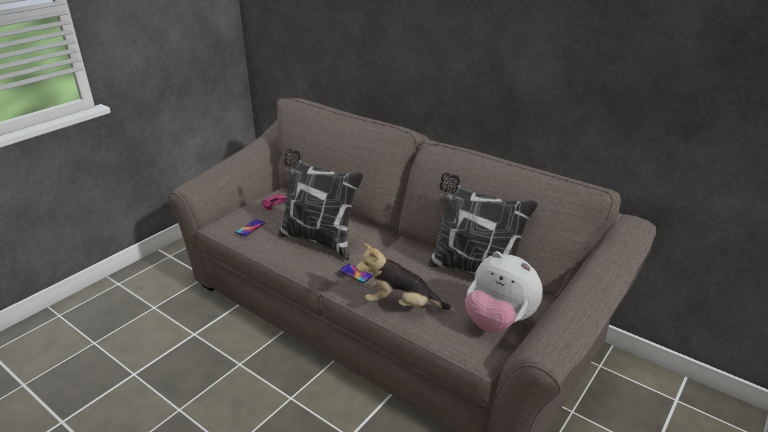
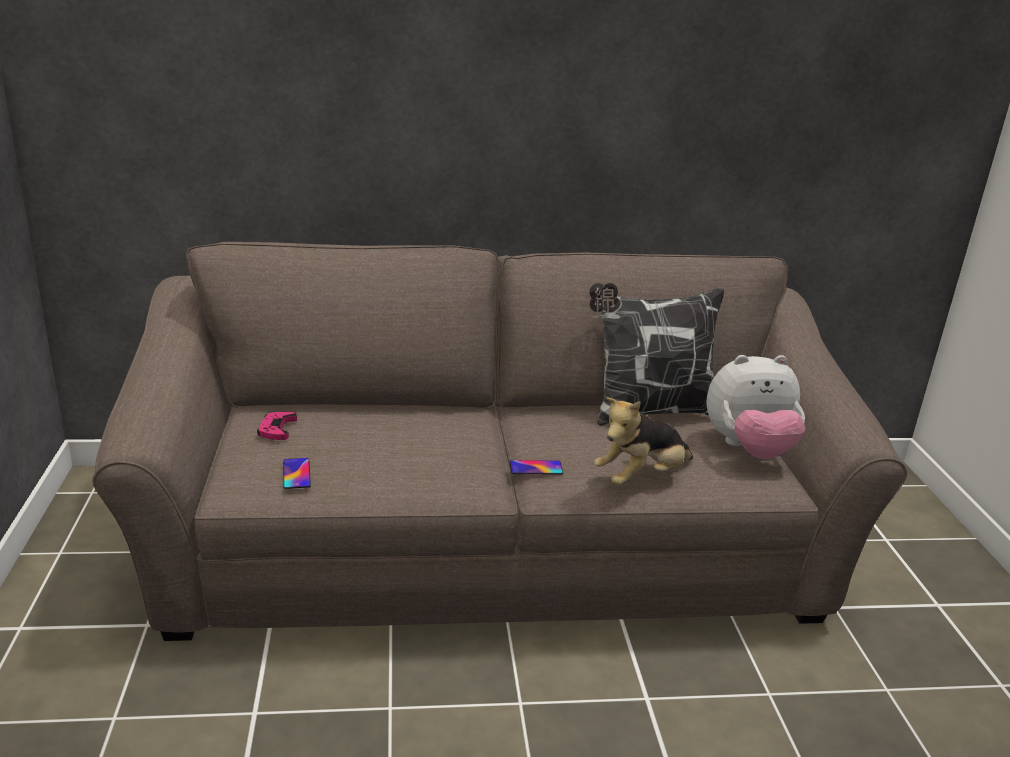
camera: 45 degrees left, 5 degrees down
(319, 240) = (423, 450): pillow -> none

